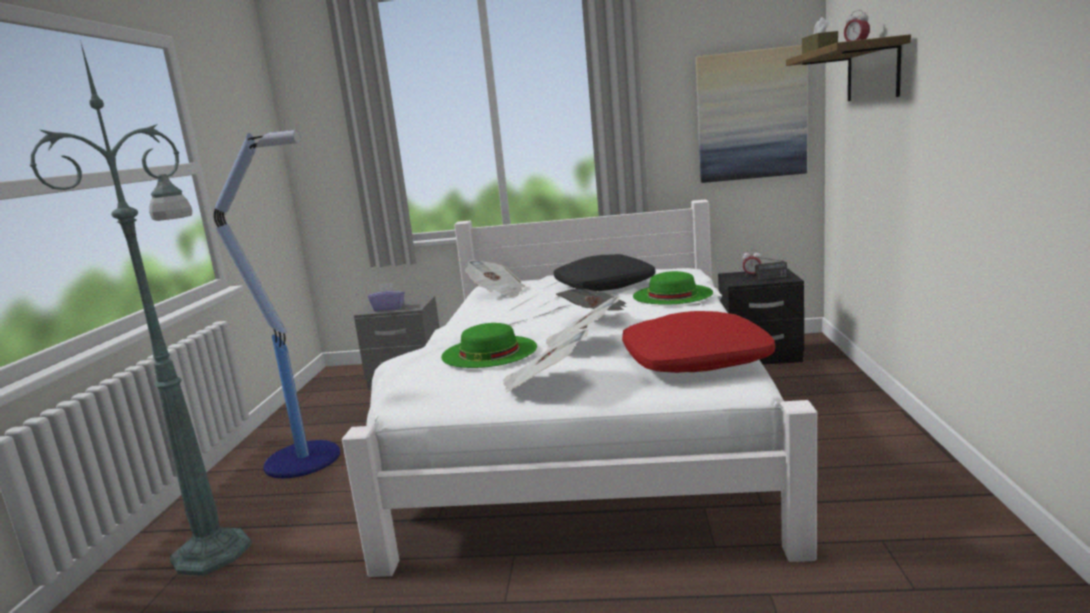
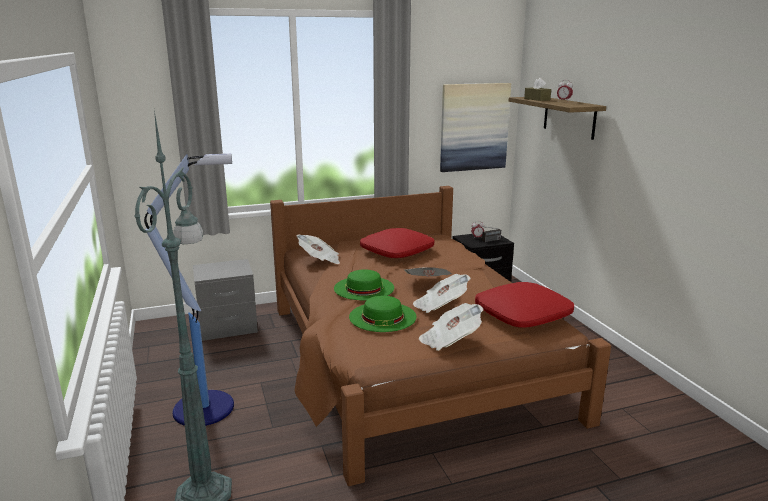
camera: 25 degrees left, 5 degrees up
(388, 308) = (220, 273): purple tissue box -> none
(586, 432) = (409, 360): white bed -> brown bed
(604, 285) = (396, 251): black pillow -> red pillow
(672, 294) = (456, 260): green hat -> green hat (364, 288)

